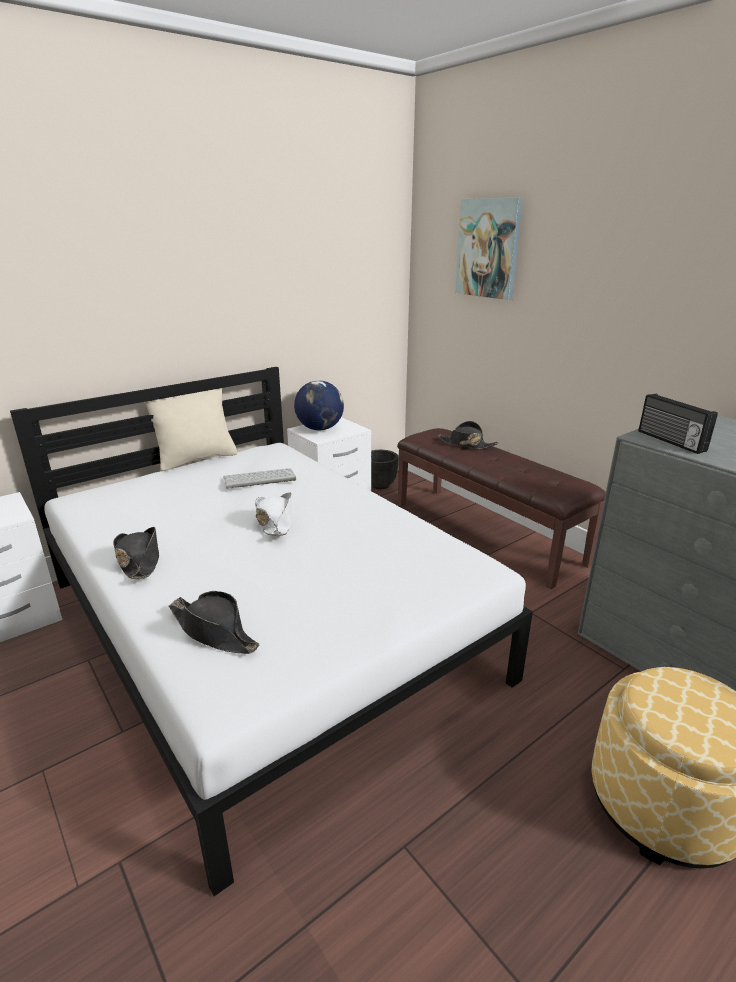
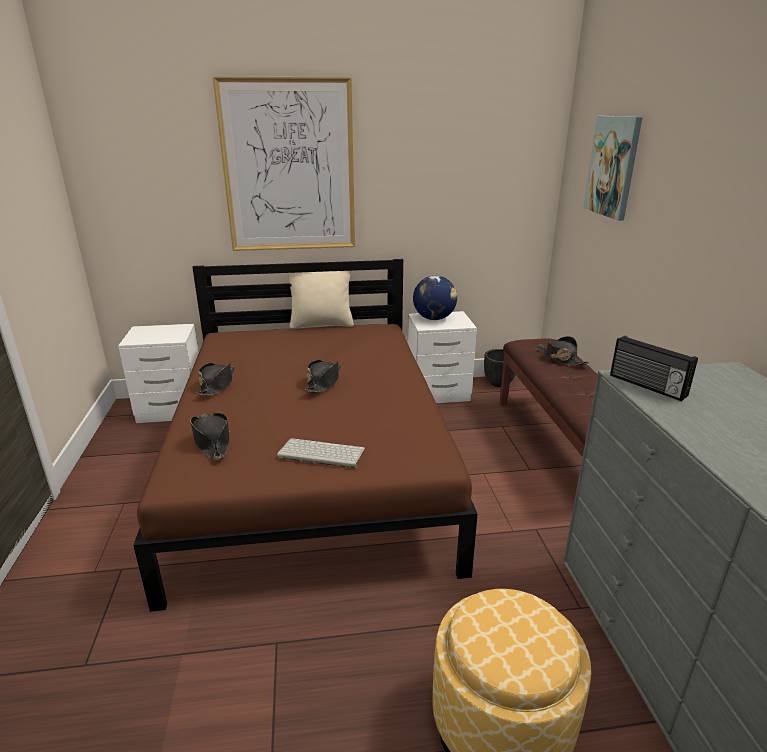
camera: 30 degrees right, 0 degrees up
(130, 264) = (289, 167): none -> picture
(258, 479) = (346, 348): keyboard -> keyboard (320, 454)
(265, 627) = (312, 465): white bed -> brown bed
(275, 521) = (324, 382): white hat -> black hat
(670, 441) = (646, 386): radio -> radio turned 45 degrees counterclockwise

